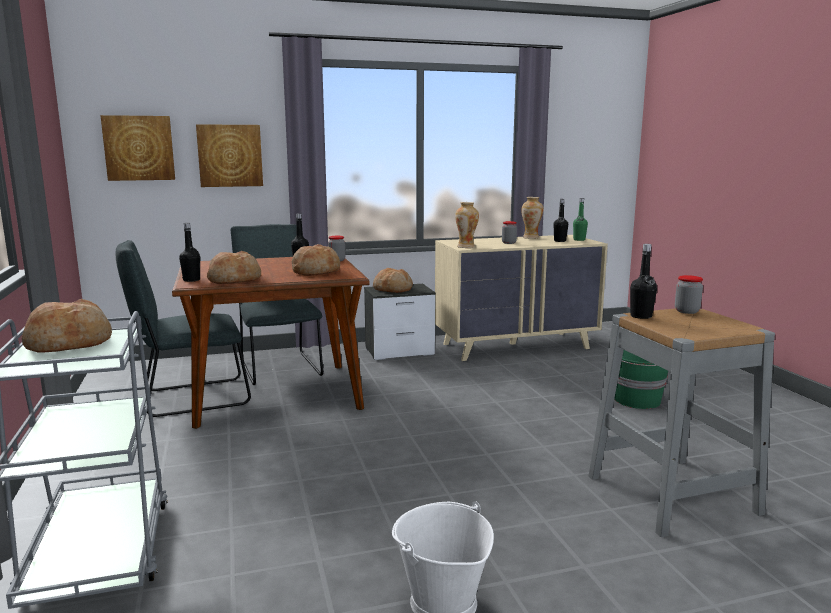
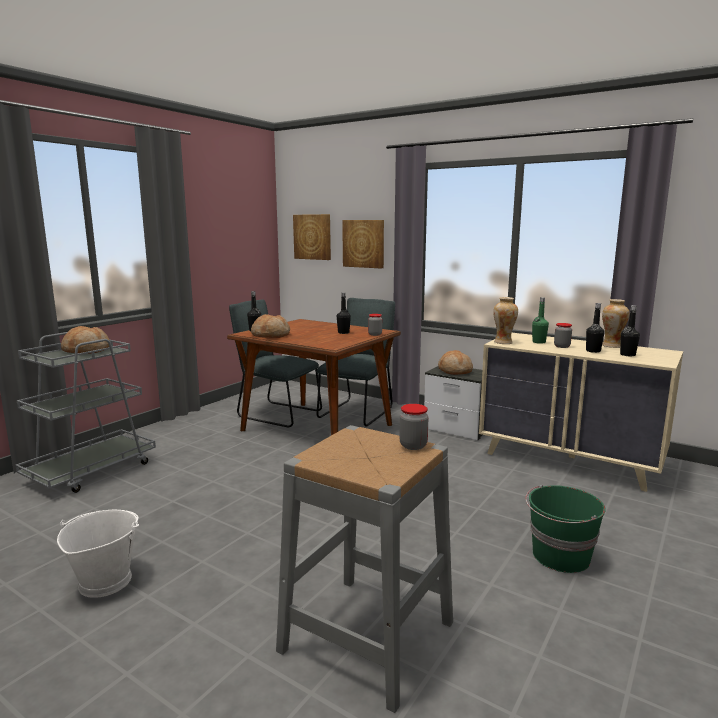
camera: 50 degrees right, 0 degrees up
(316, 272) = (328, 339): bread -> none
(579, 240) = (658, 358): green bottle -> green bottle (539, 342)
(641, 316) = (356, 433): black bottle -> black bottle (593, 351)

